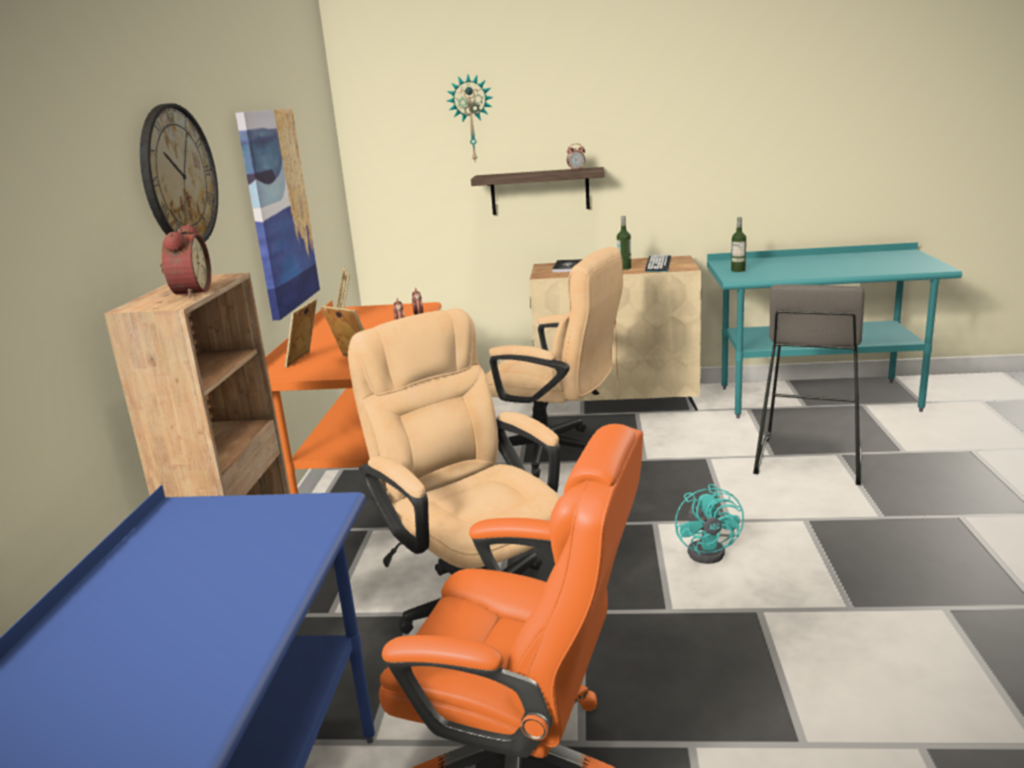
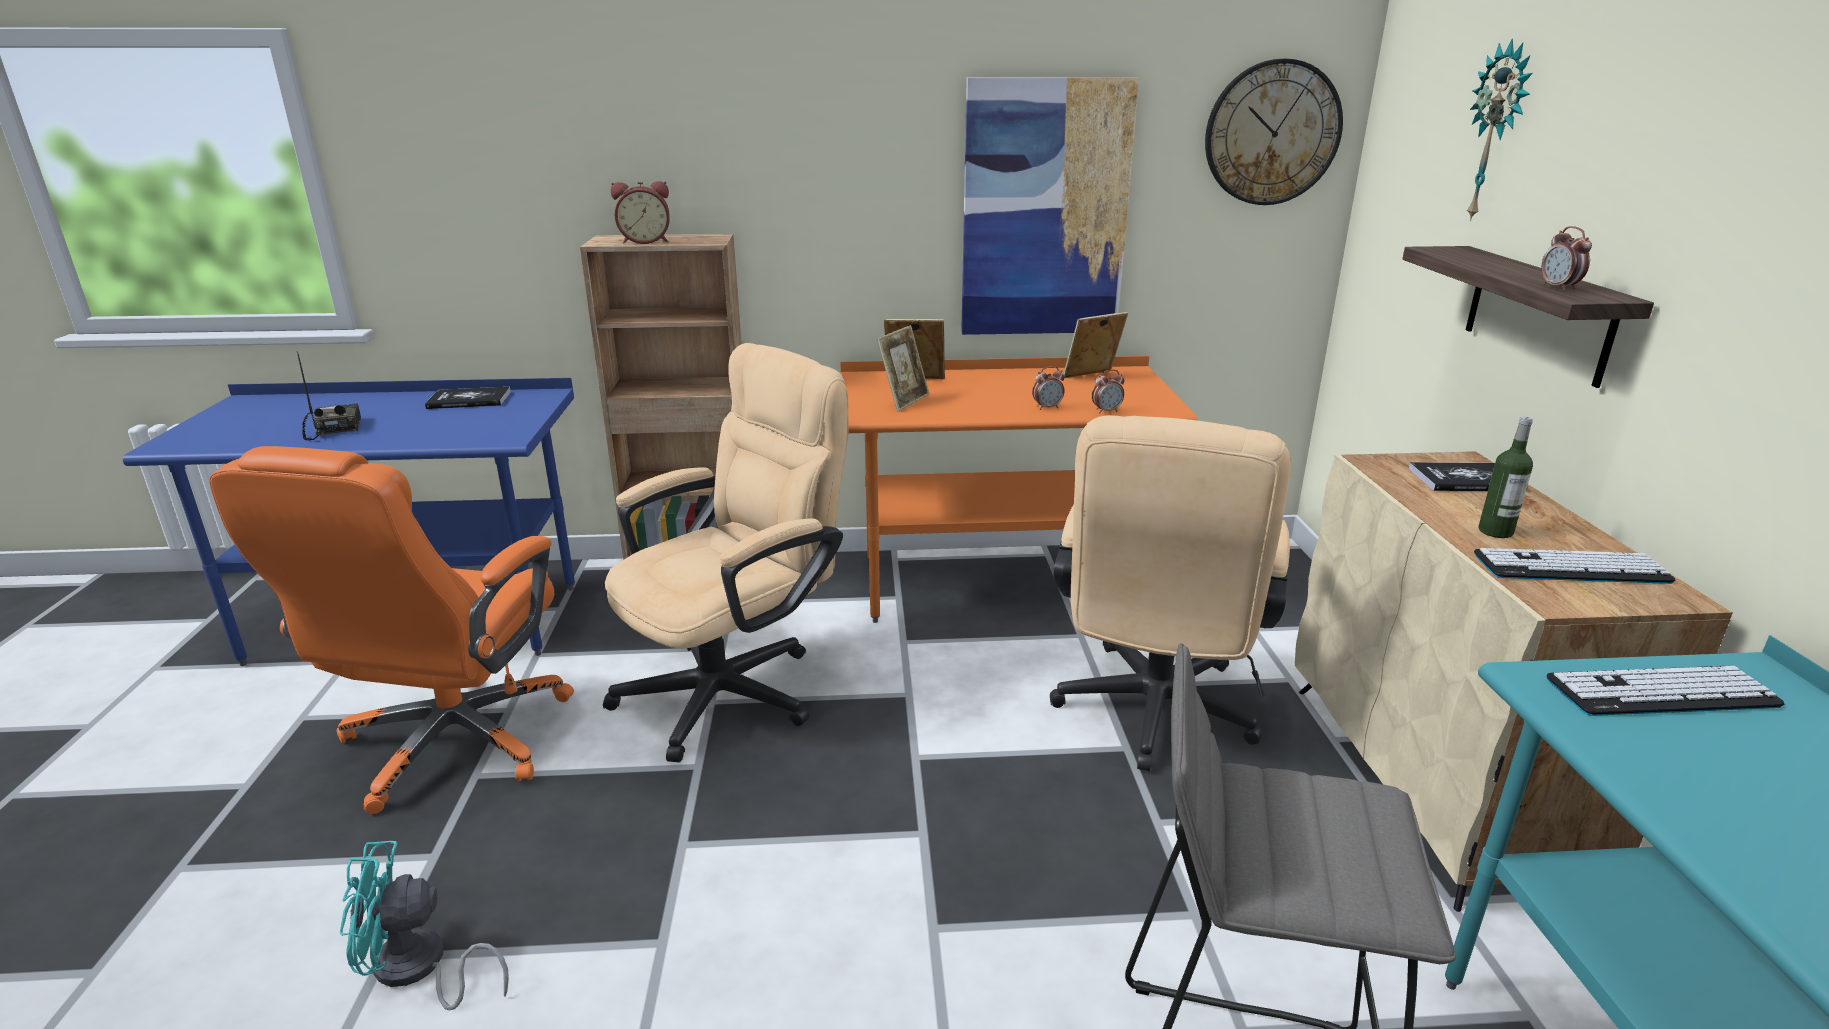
camera: 80 degrees right, 5 degrees up
(148, 557) = (469, 400): none -> book
(178, 176) = (796, 139): wall clock -> wall clock (1272, 133)
(190, 643) = (333, 429): none -> radio
(711, 550) = (833, 897): turquoise fan -> turquoise fan (418, 970)
(738, 270) = (1661, 692): bottle -> keyboard

